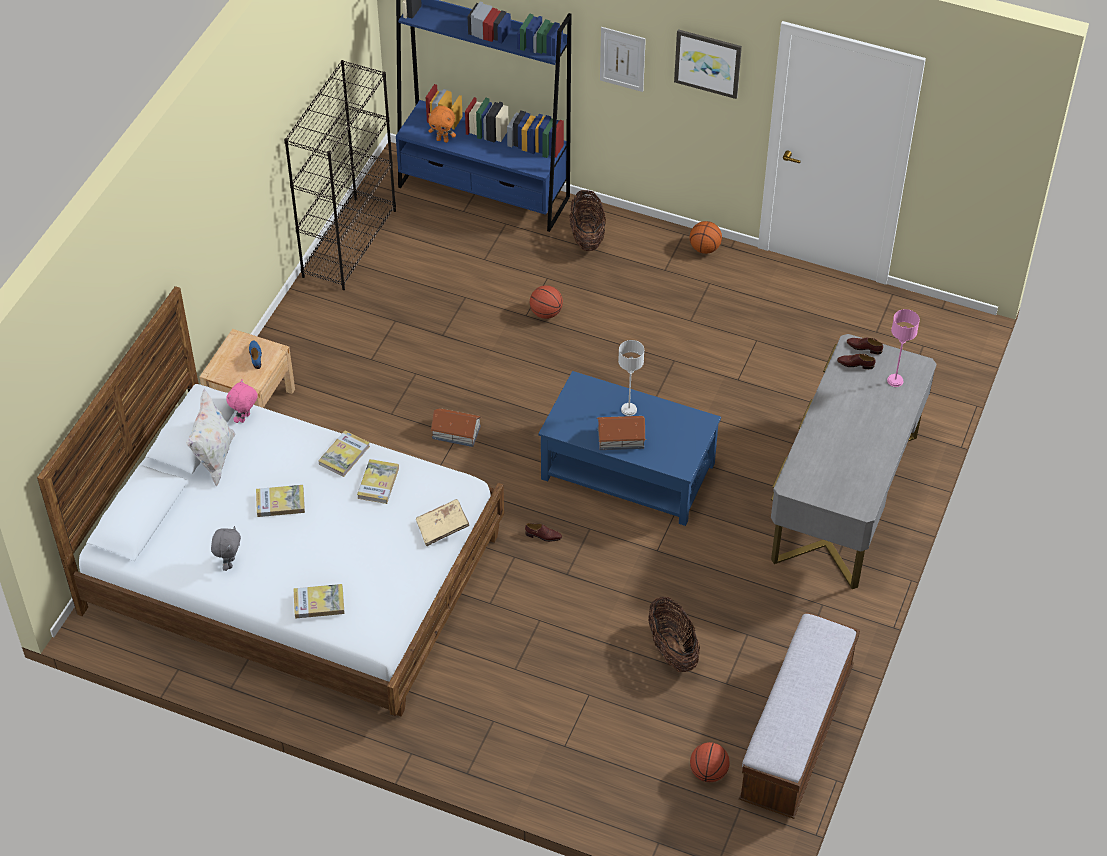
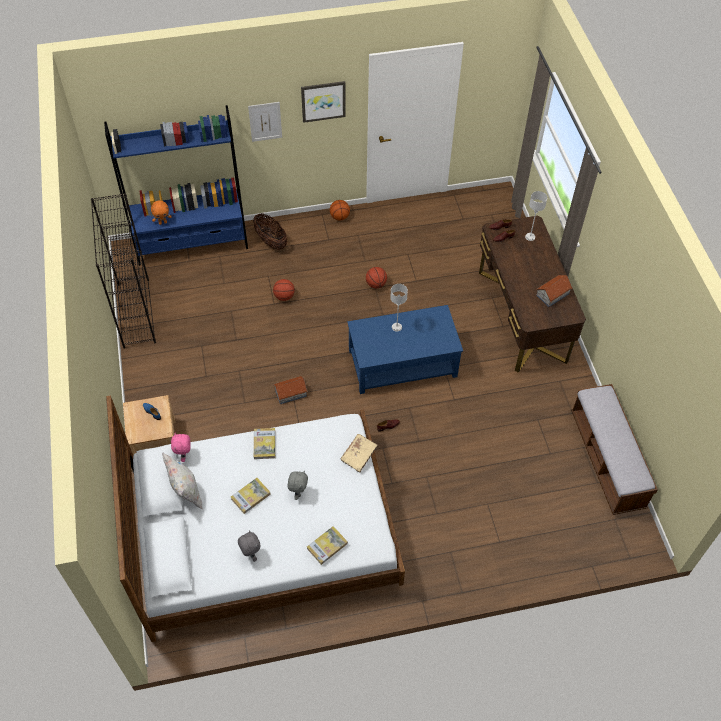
camera: 35 degrees left, 5 degrees up
(337, 528) = (298, 492): none -> grey plush toy
(378, 483) = (299, 450): book -> none
(620, 438) = (405, 346): toy house -> toy house (552, 294)
(672, 649) = (508, 451): basket -> none
(708, 772) = (583, 509): basketball -> basketball (376, 284)
(845, 497) = (521, 316): grey desk -> brown desk
(895, 380) = (530, 237): pink table lamp -> grey table lamp

